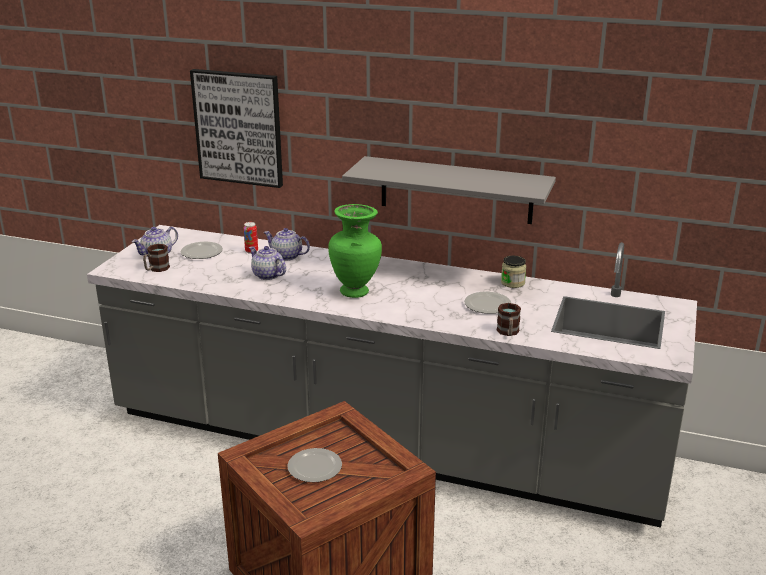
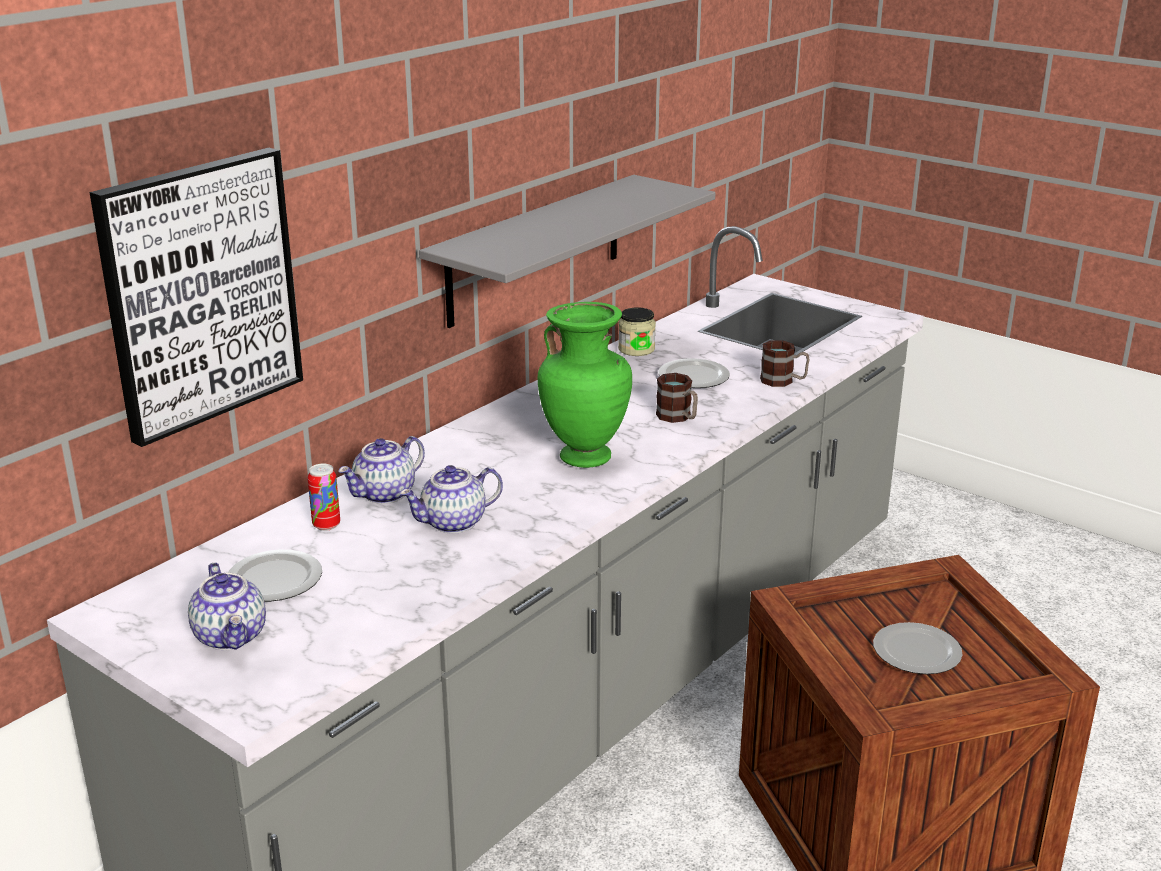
camera: 70 degrees left, 0 degrees up
(156, 269) = (311, 643): mug -> mug (678, 418)

